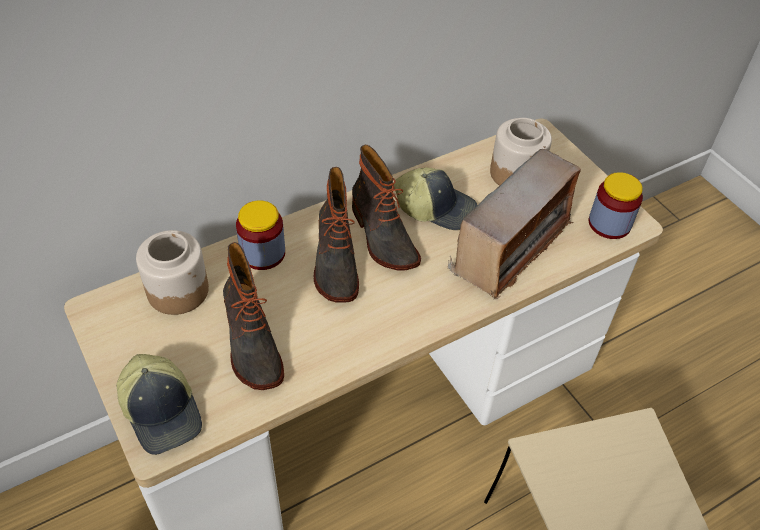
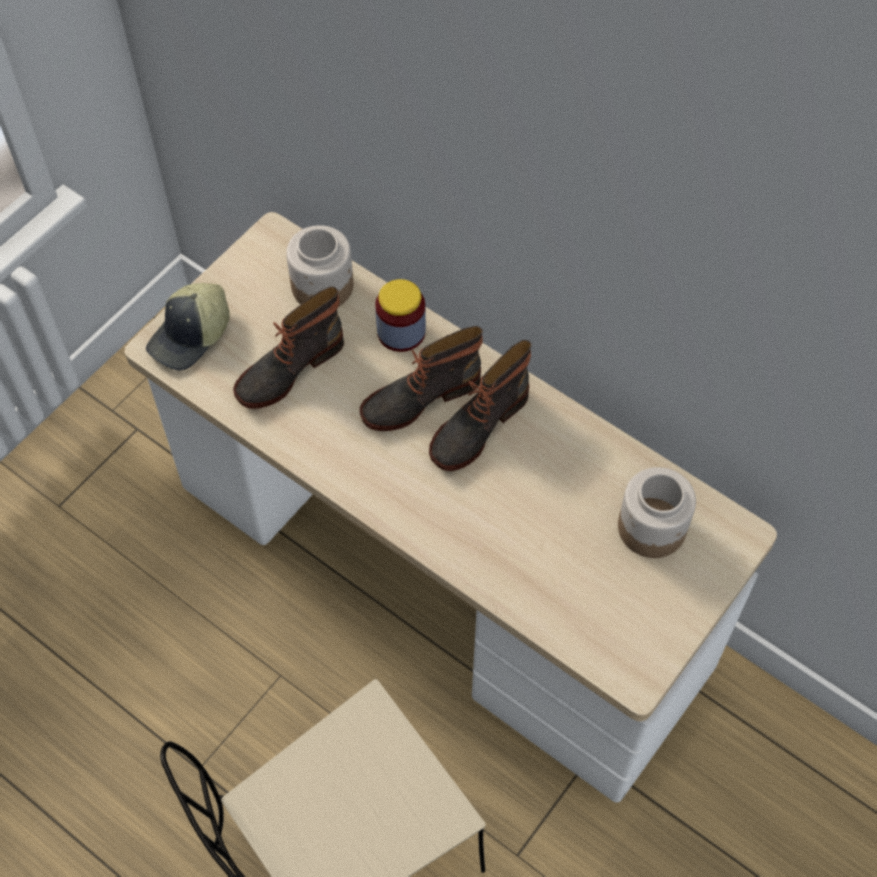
camera: 70 degrees right, 10 degrees up
(435, 207) = (548, 462): cap -> none
(511, 246) = (527, 555): radio -> none
(609, 223) = (620, 650): jar -> none

